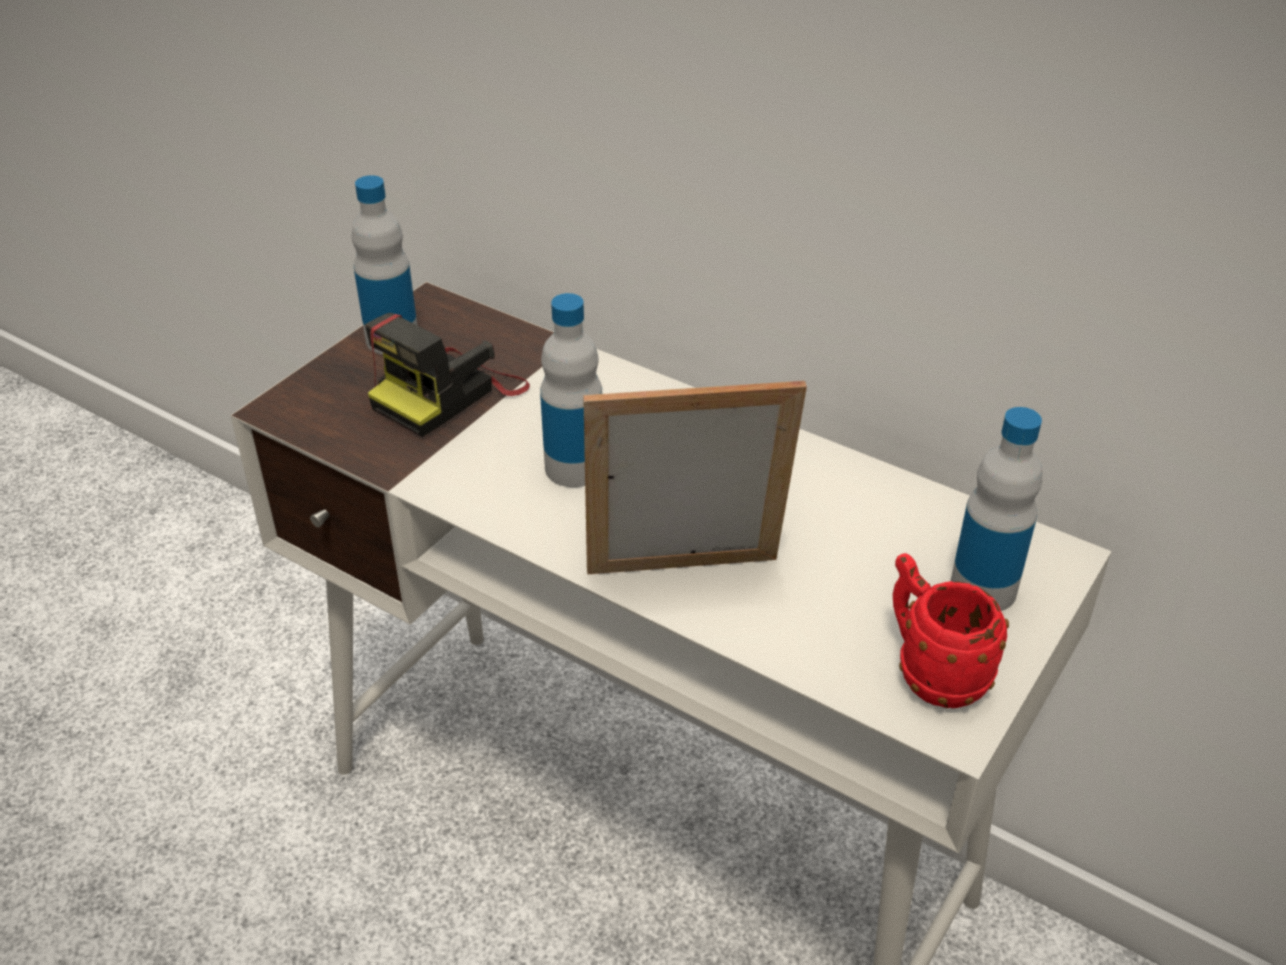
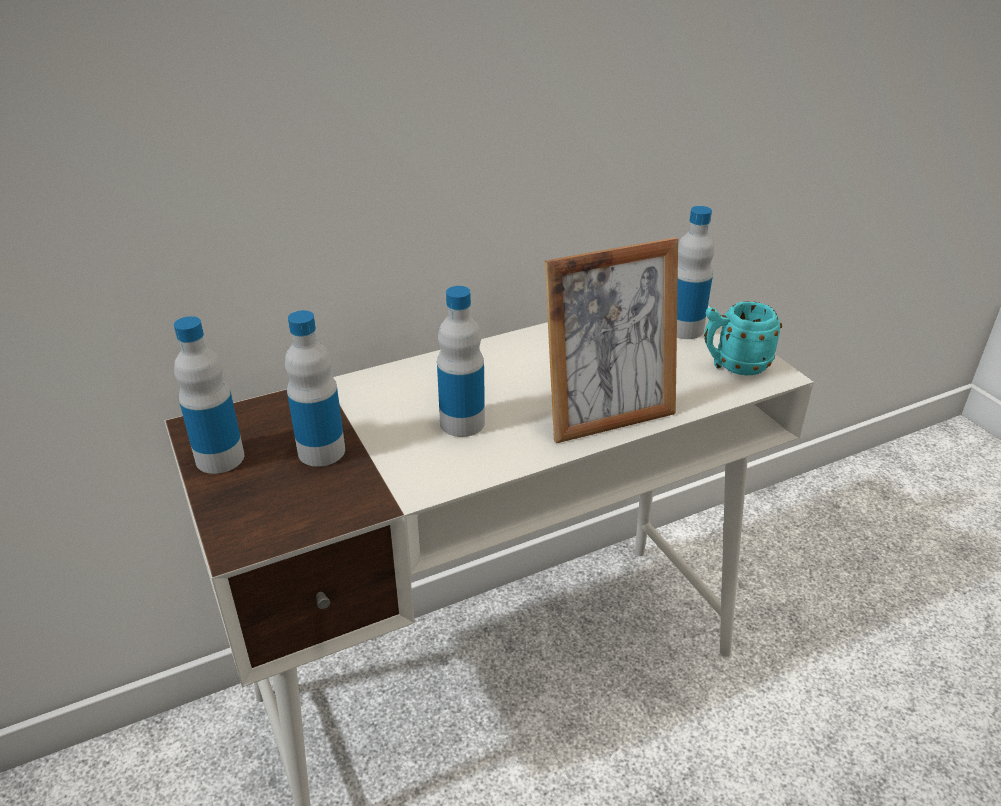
camera: 60 degrees left, 5 degrees down
(448, 393) = (321, 451): camera -> bottle
(685, 582) = (607, 417): picture frame -> picture frame turned 135 degrees counterclockwise
(931, 671) = (733, 366): red mug -> turquoise mug

